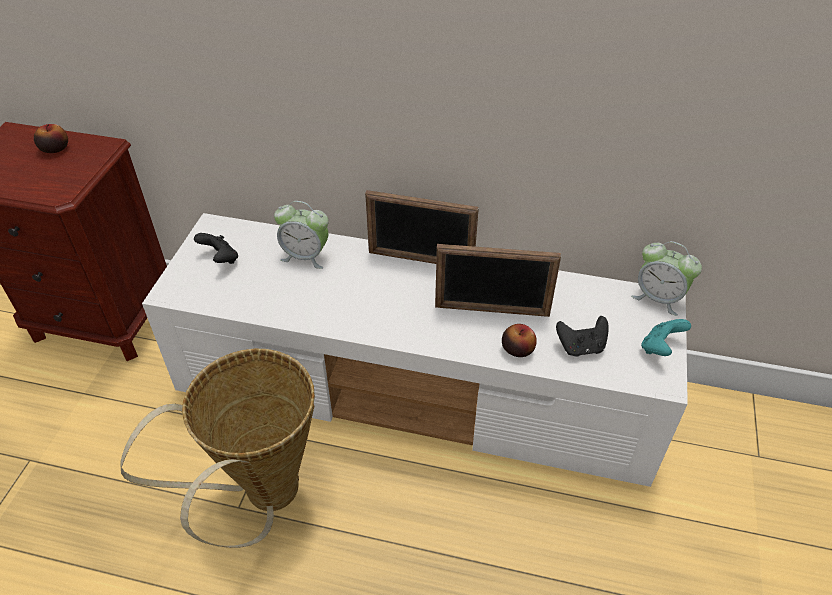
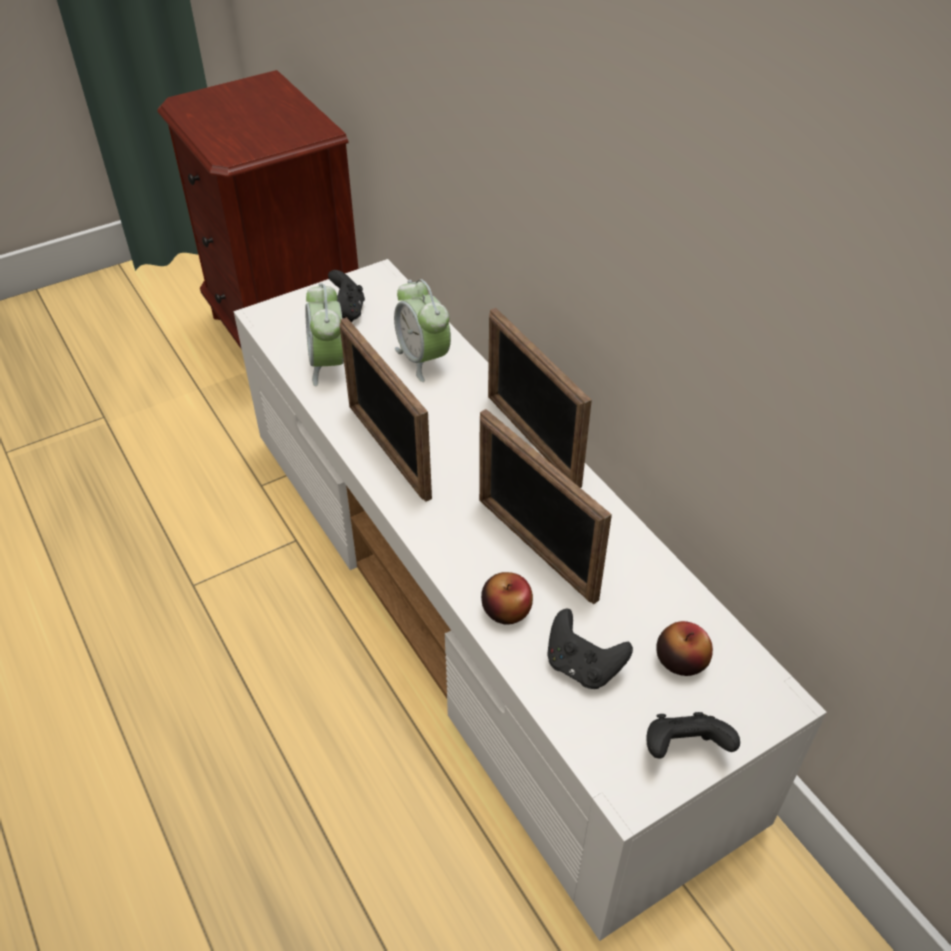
camera: 45 degrees right, 0 degrees up
(55, 148) = (279, 112): apple -> apple (681, 660)
(262, 499) = (218, 594): basket -> none
(354, 316) = (388, 451): none -> picture frame
(658, 298) = (770, 691): alarm clock -> alarm clock (328, 364)
(660, 348) = (683, 749): turquoise game controller -> black game controller

